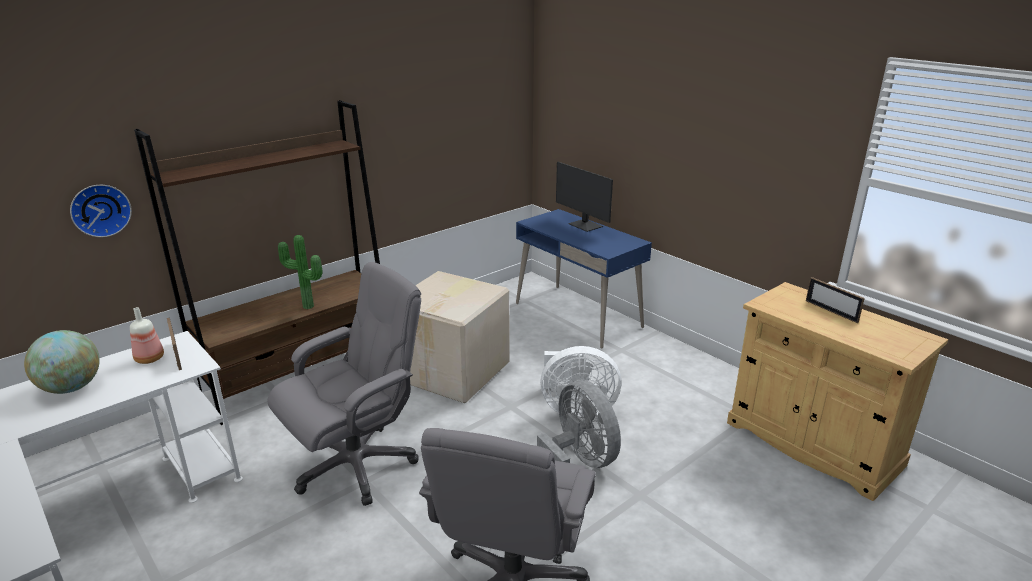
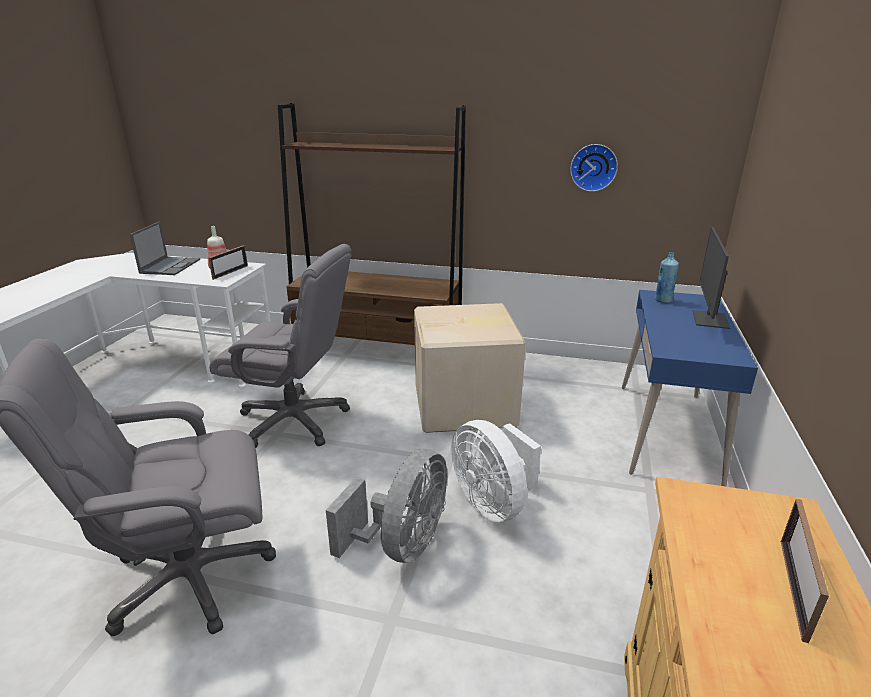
camera: 55 degrees right, 0 degrees up
(71, 388) = (170, 266): globe -> laptop
(100, 210) = (268, 162): wall clock -> wall clock (593, 167)
(307, 307) = (377, 289): potted plant -> none
(543, 224) = (663, 300): none -> blue bottle

